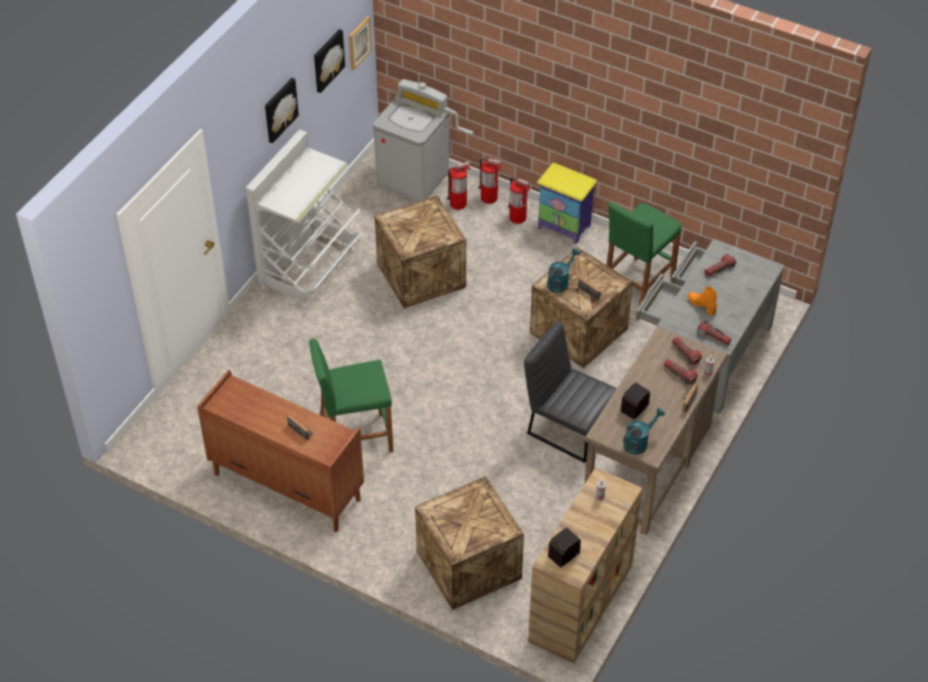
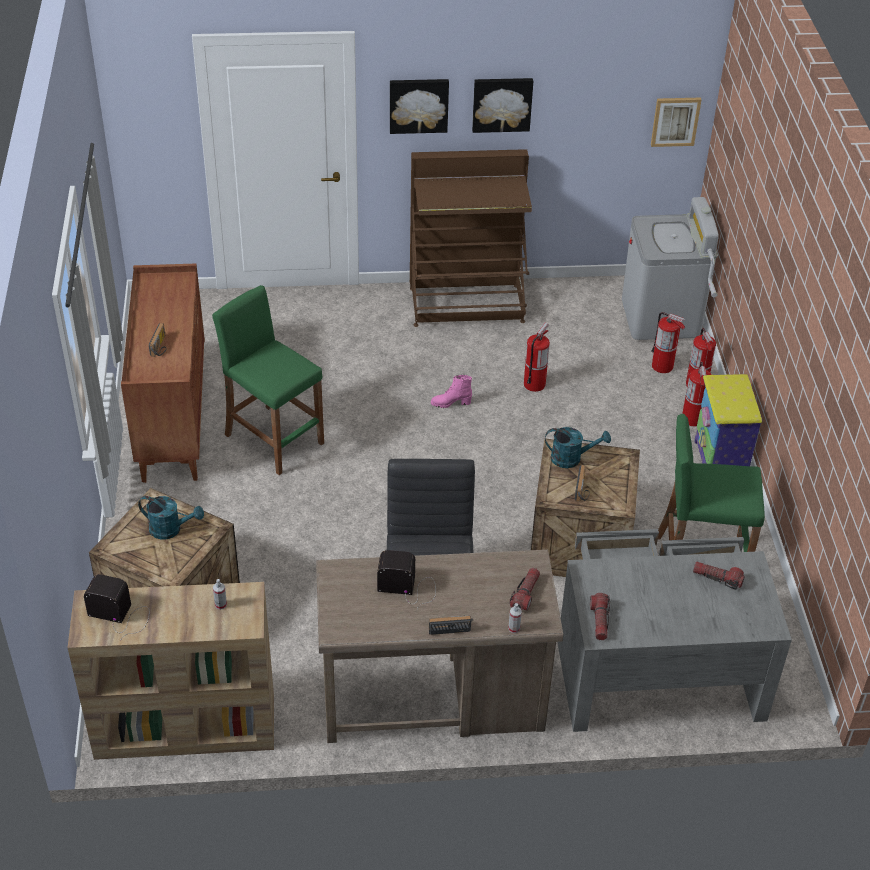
camera: 55 degrees right, 5 degrees down
(311, 268) = (467, 308): white shoe rack -> brown shoe rack
(327, 60) = (607, 102): picture -> picture (418, 105)
(400, 326) = (451, 403): none -> pink boot
(419, 274) = (534, 384): crate -> fire extinguisher
(639, 442) = (346, 611): turquoise watering can -> turquoise watering can (171, 529)
(679, 374) = (486, 603): flashlight -> none
(702, 305) = (640, 587): orange boot -> none

